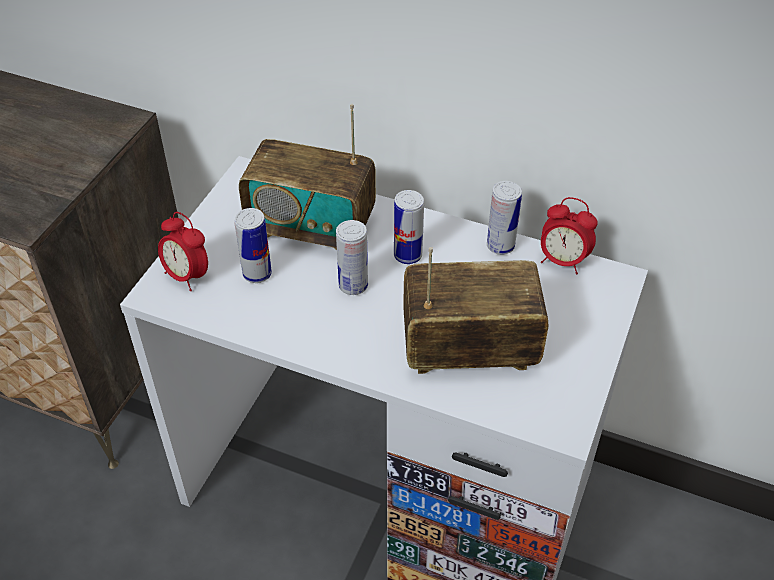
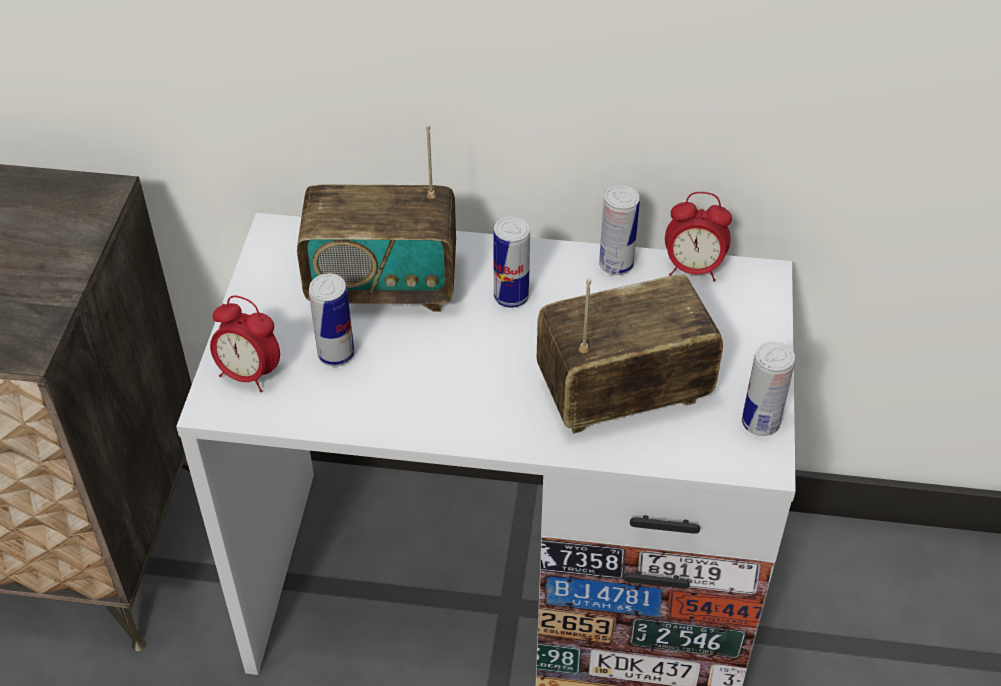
camera: 15 degrees left, 0 degrees up
(353, 286) = (459, 346): can -> can (760, 423)

